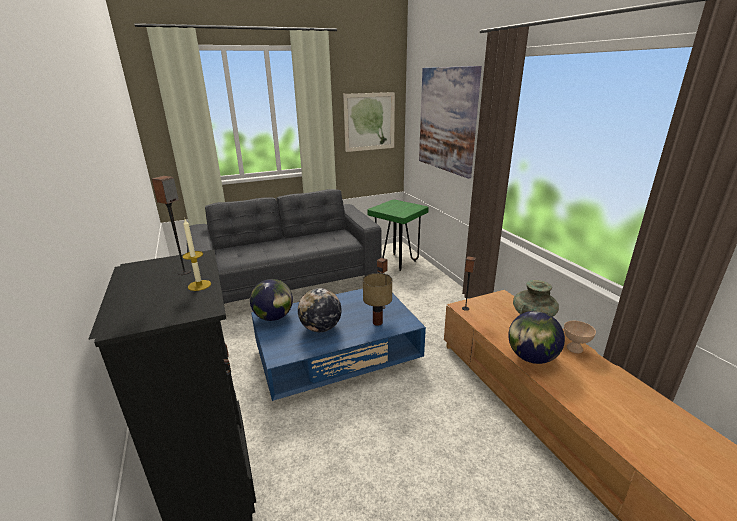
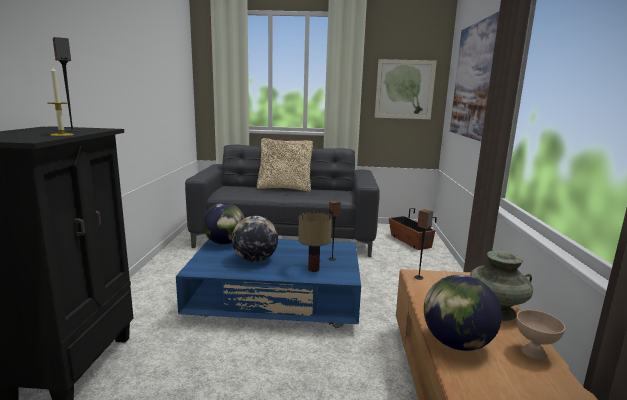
camera: 25 degrees right, 10 degrees down
(281, 238) = (285, 187): none -> beige pillow
(397, 262) = (410, 241): green stool -> planter

